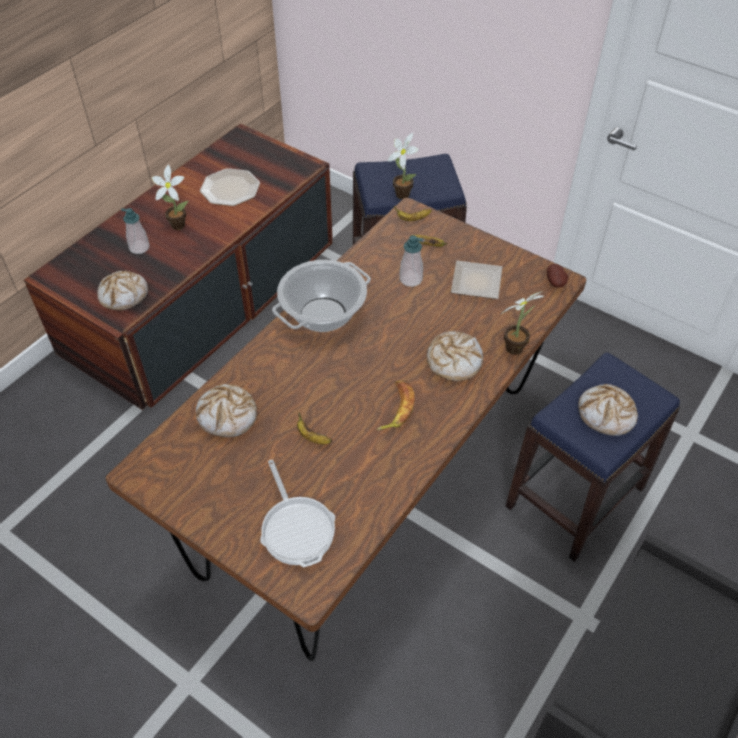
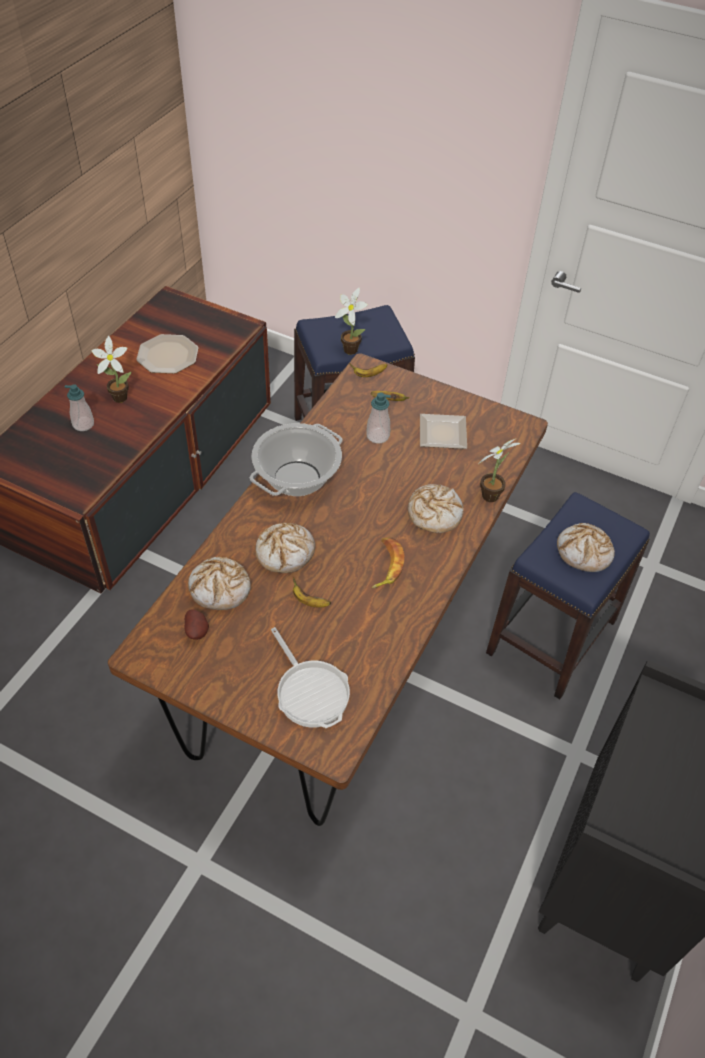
camera: 10 degrees left, 0 degrees up
(124, 295) = (77, 475): bread -> bread (285, 552)
(556, 283) = (519, 429): potato -> potato (197, 631)

